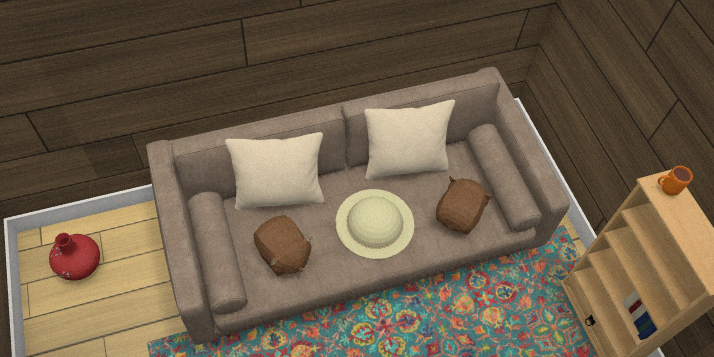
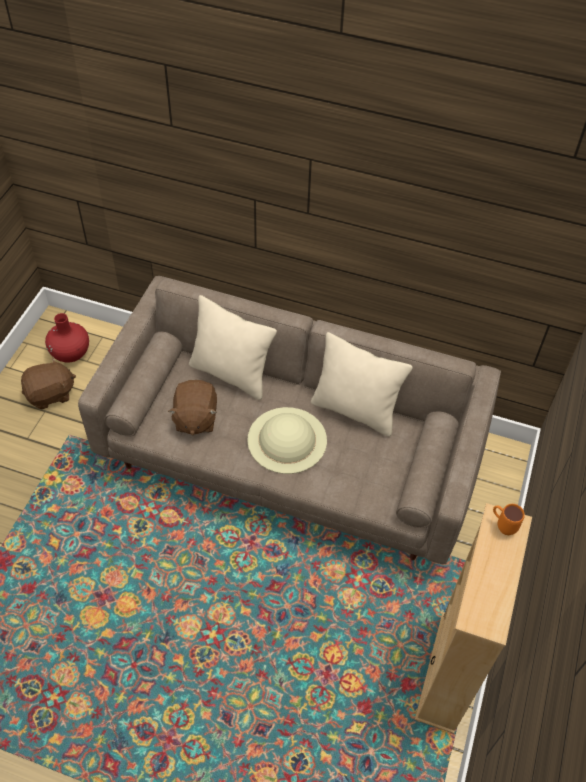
camera: 40 degrees right, 5 degrees down
(459, 215) = (365, 478): brown plush toy -> brown plush toy (50, 394)

